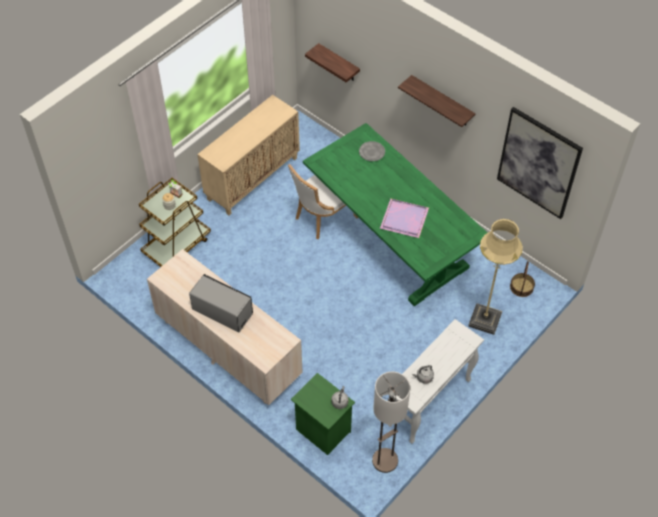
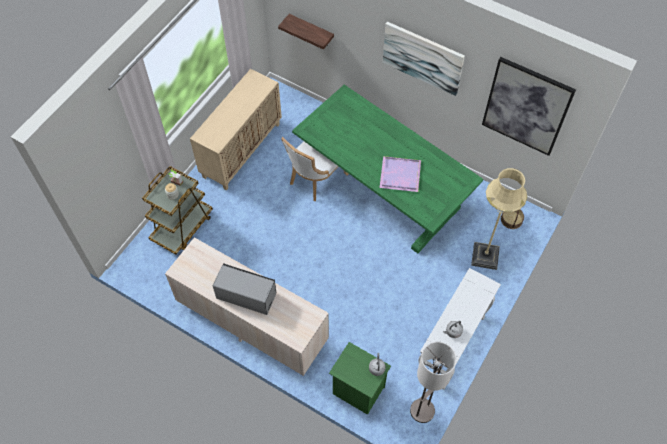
camera: 10 degrees left, 5 degrees up
(372, 152) = (356, 113): grey plate -> none
(442, 101) = (422, 58): shelf -> picture

